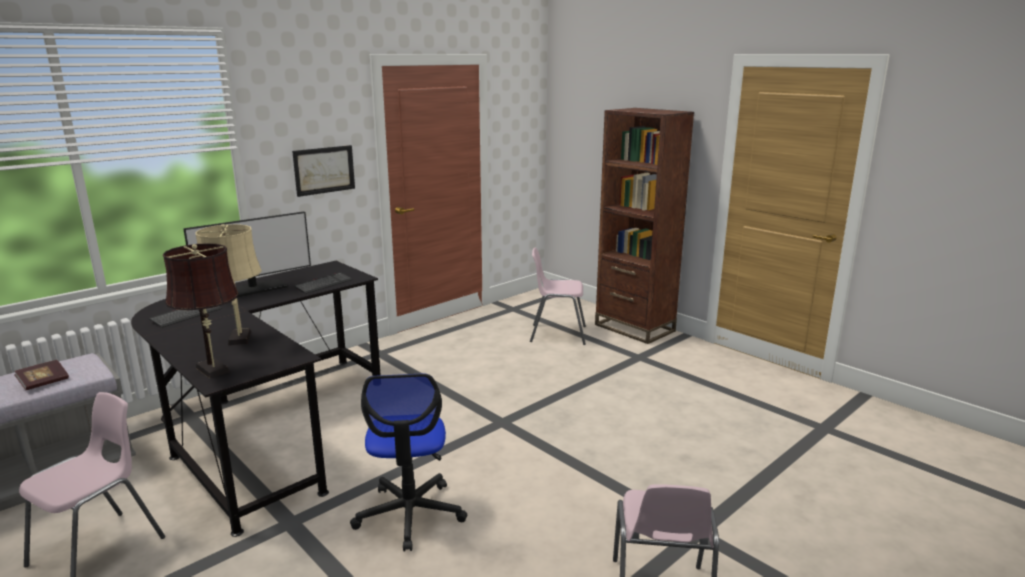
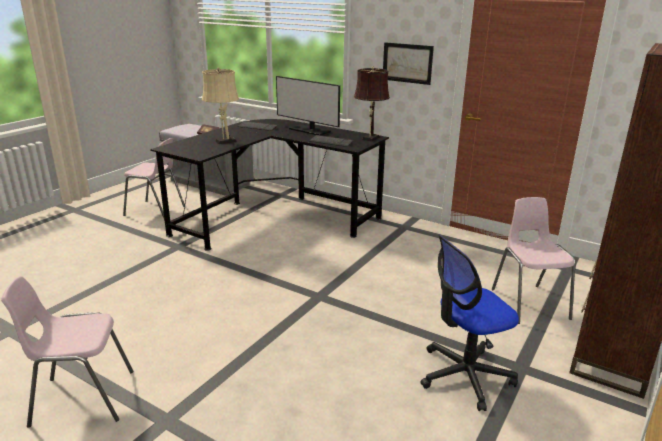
camera: 75 degrees right, 5 degrees up
(214, 371) = (179, 145): brown table lamp -> brown table lamp (370, 139)
(410, 514) = (187, 280): office chair -> office chair (464, 375)

